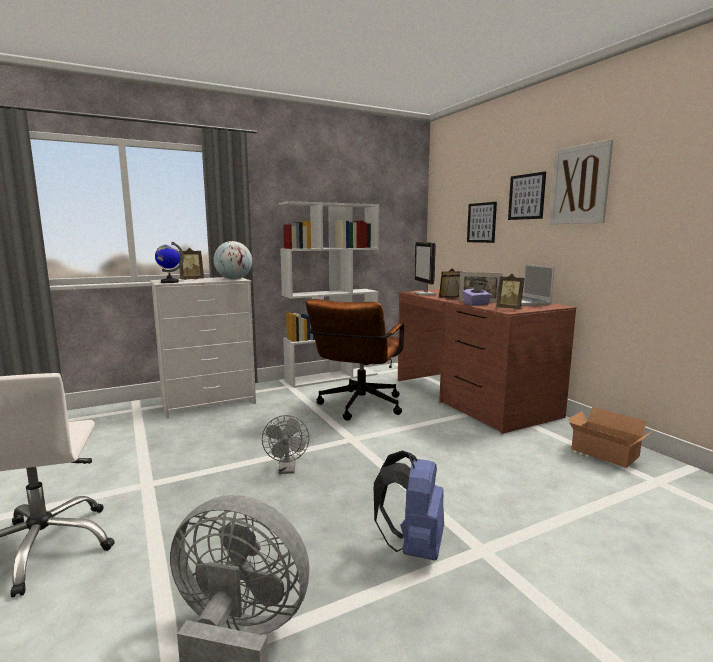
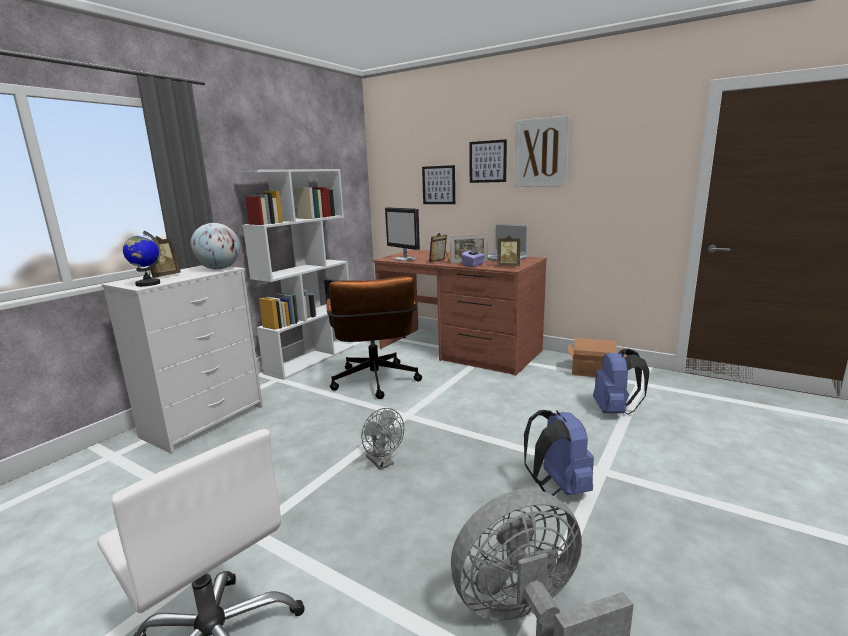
camera: 30 degrees left, 5 degrees up
(580, 499) = (615, 411): none -> blue backpack

